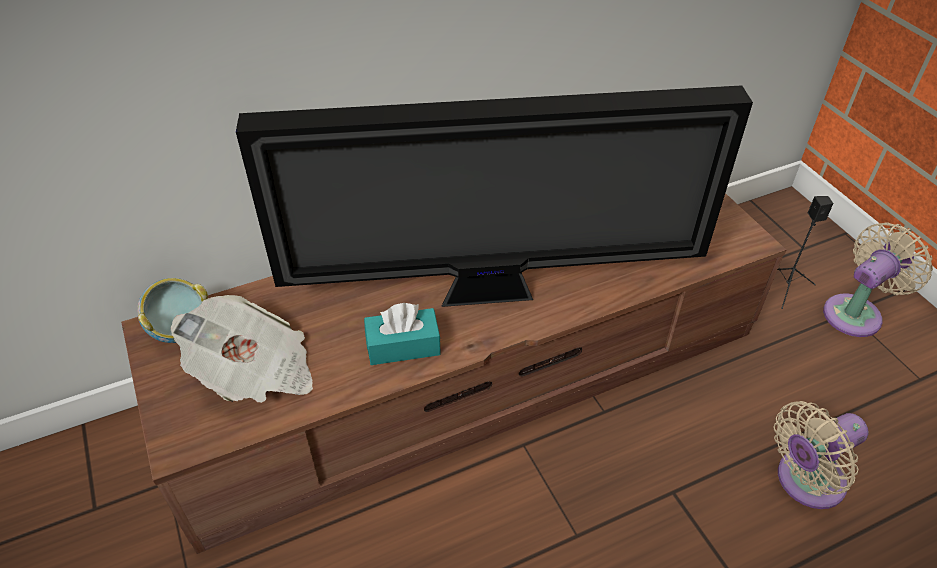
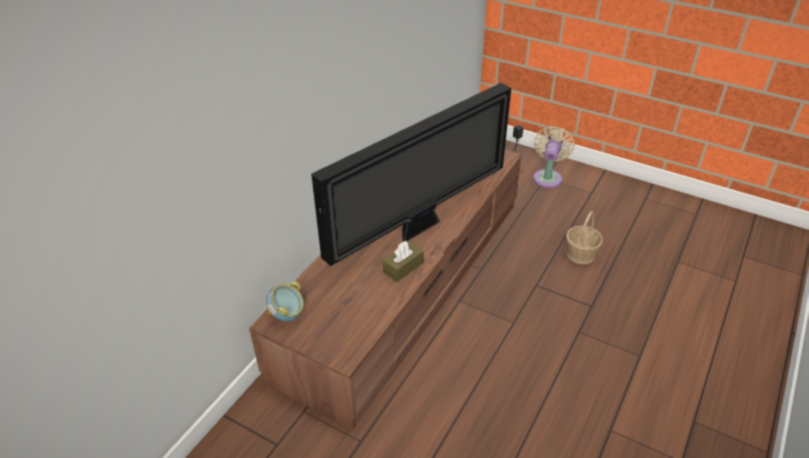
camera: 35 degrees left, 5 degrees down
(255, 372) = (346, 312): newspaper -> none
(403, 346) = (403, 267): turquoise tissue box -> brown tissue box
(805, 482) = (581, 254): beige fan -> basket

